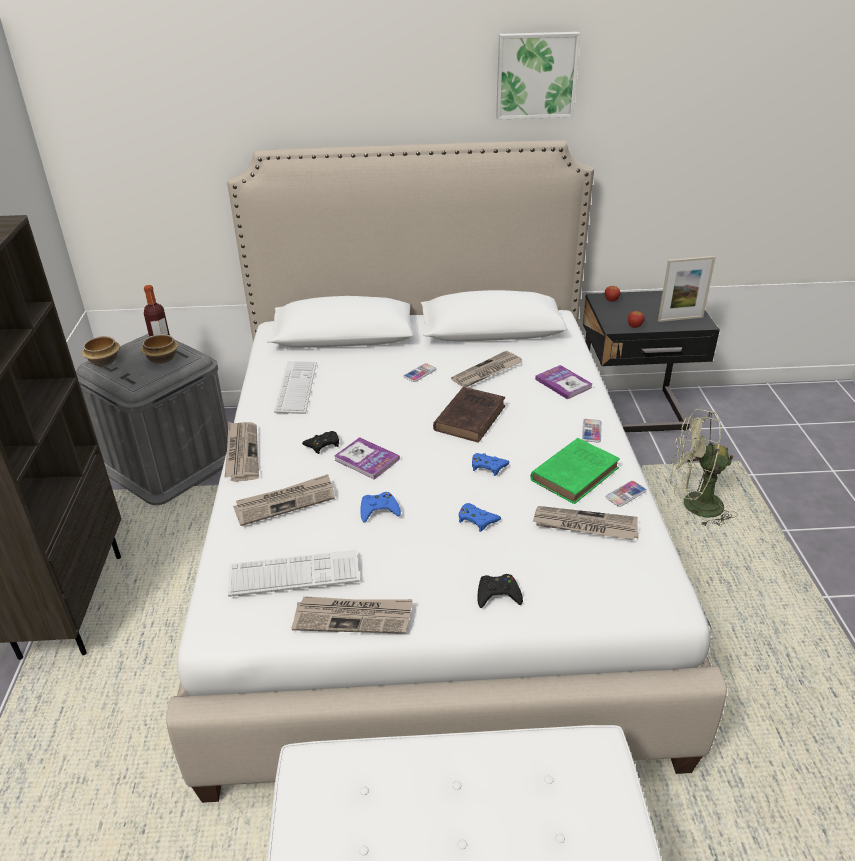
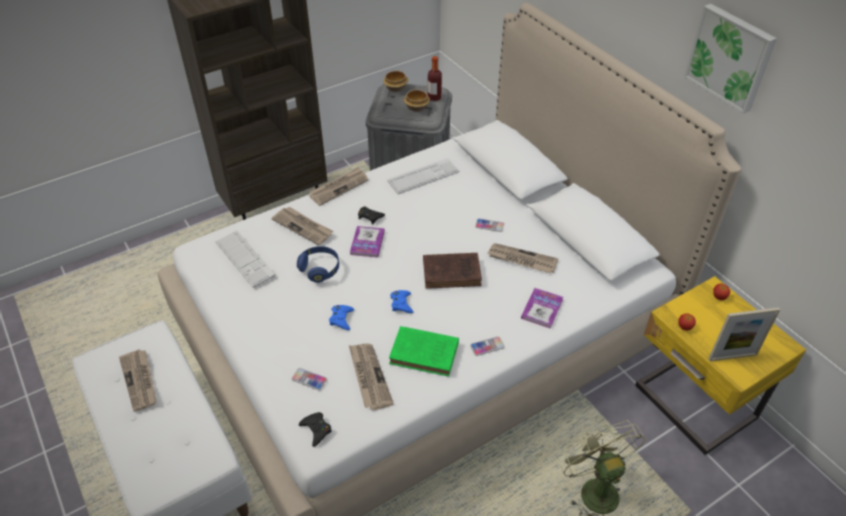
camera: 60 degrees right, 10 degrees up
(353, 617) = (226, 298): newspaper -> newspaper (140, 381)
(379, 510) = (320, 269): blue game controller -> blue headphones
(498, 594) = (276, 354): black game controller -> black game controller (316, 430)
(625, 494) = (419, 390): phone -> phone (309, 379)
(633, 414) = (692, 405): black nightstand -> yellow nightstand
(680, 319) = (732, 356): picture frame -> picture frame turned 60 degrees counterclockwise

